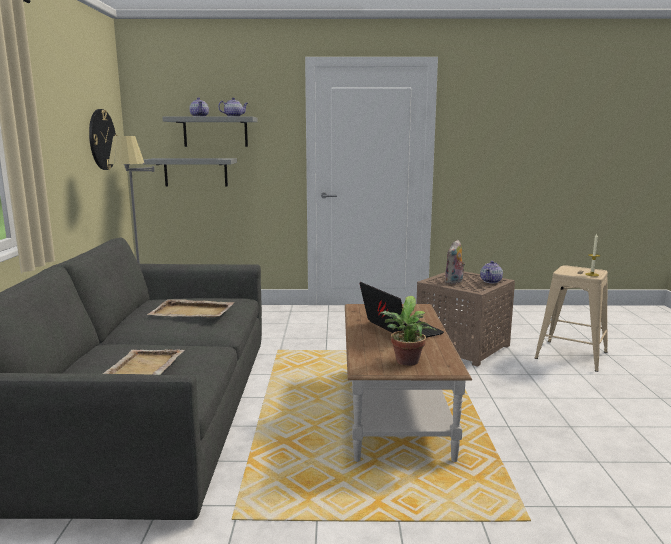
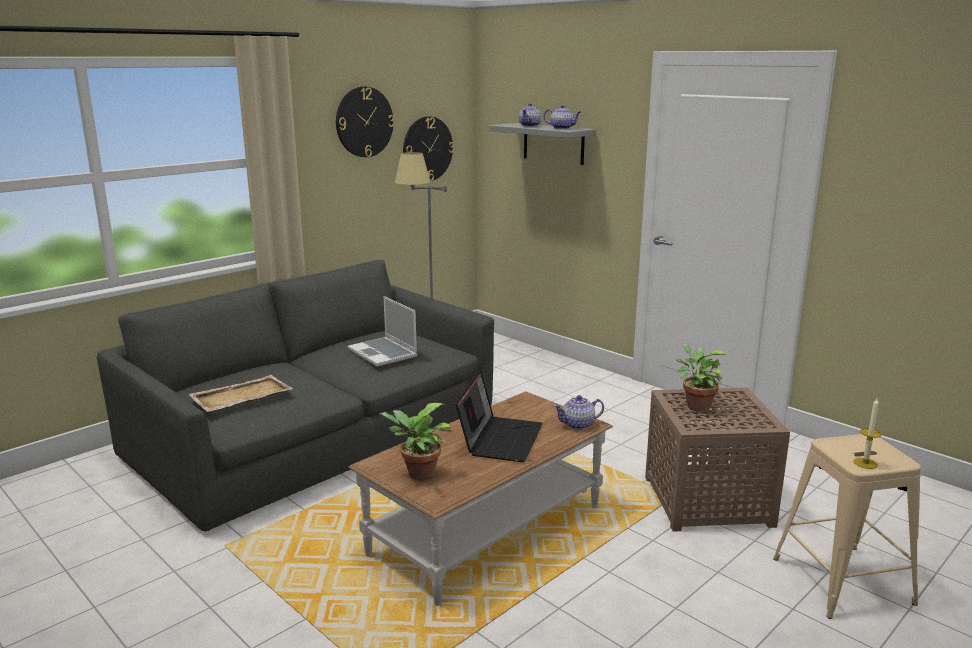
camera: 45 degrees right, 5 degrees up
(65, 107) = (364, 122): none -> wall clock
(193, 312) = (383, 353): beige tray -> laptop
(195, 172) = (532, 189): grey shelf -> none
(454, 282) = (695, 406): plush toy -> potted plant
(491, 281) = (747, 421): teapot -> teapot (578, 425)

